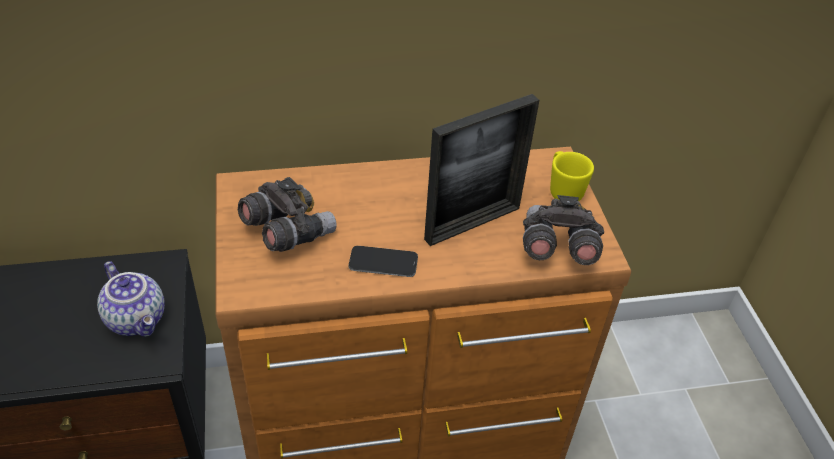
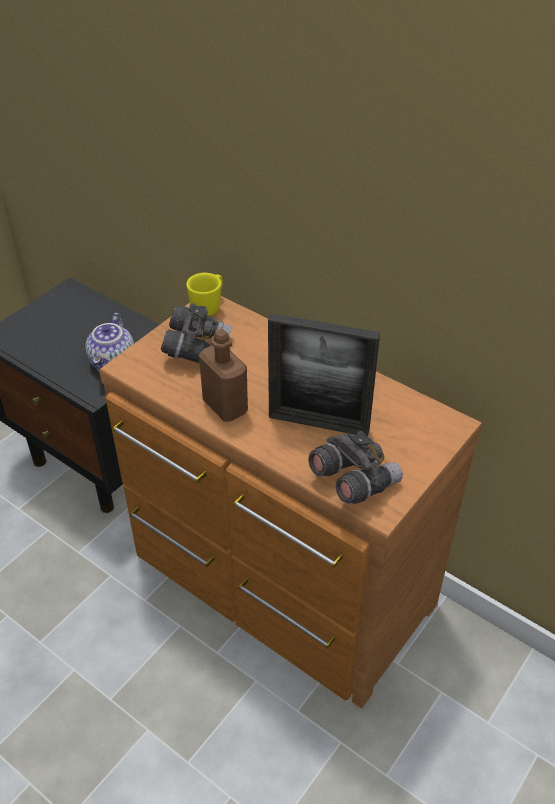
camera: 50 degrees right, 0 degrees up
(383, 262) = (225, 406): phone -> brown bottle
(563, 190) = (422, 447): yellow mug -> yellow mug (209, 306)

